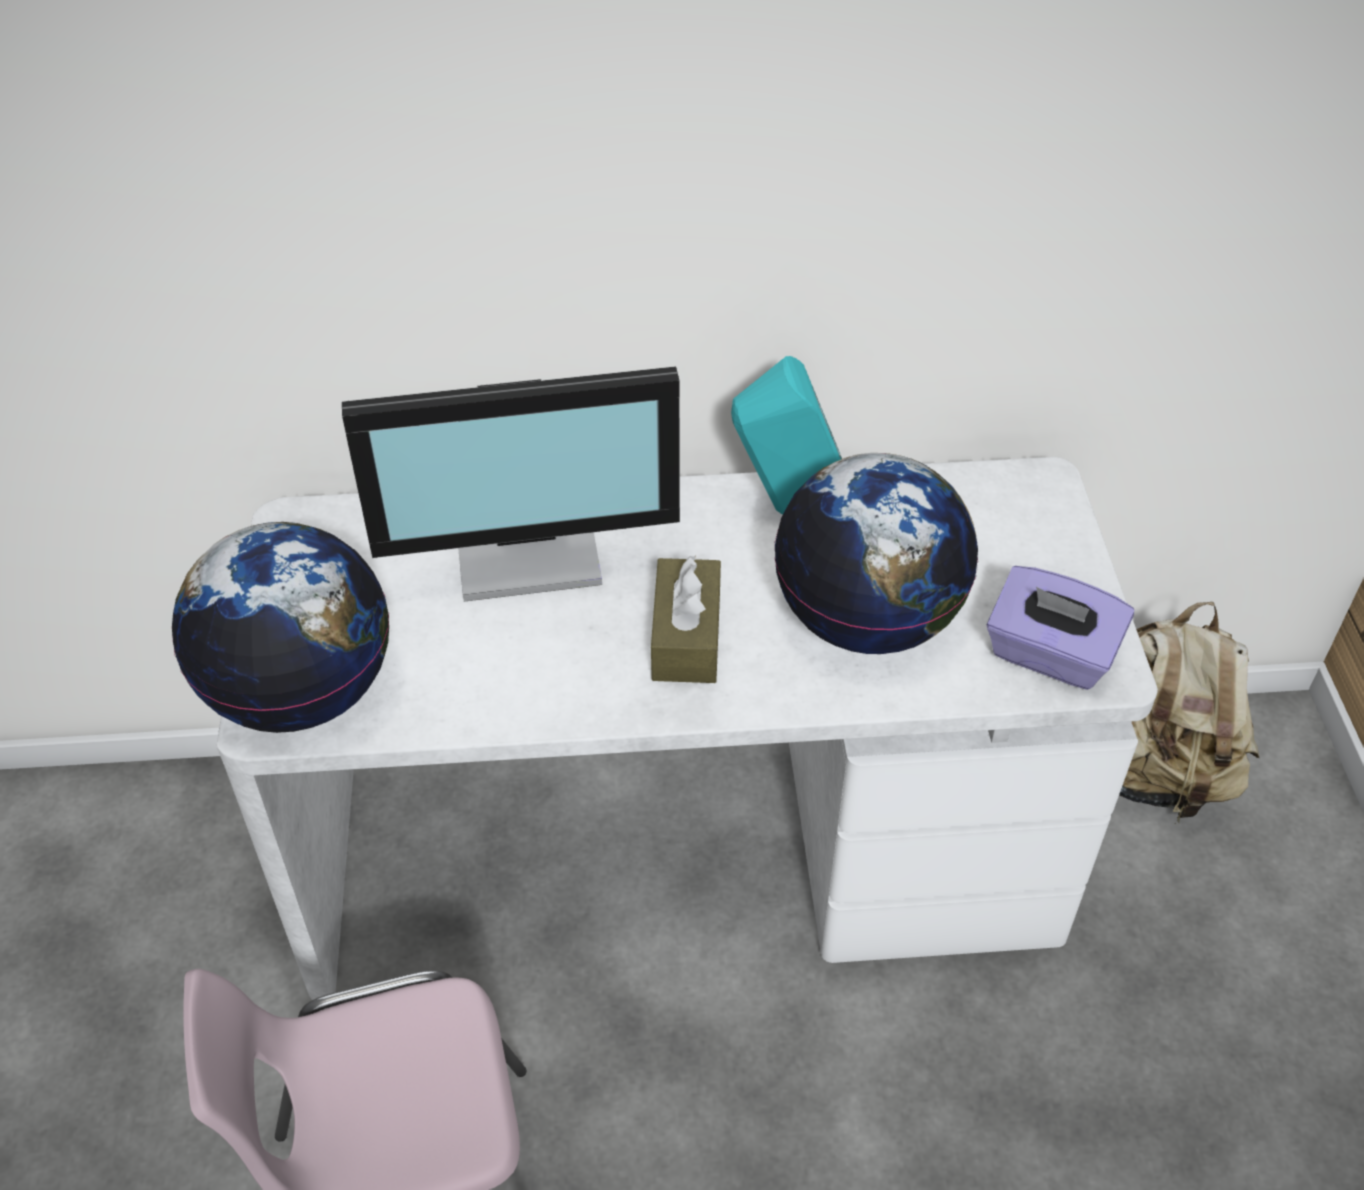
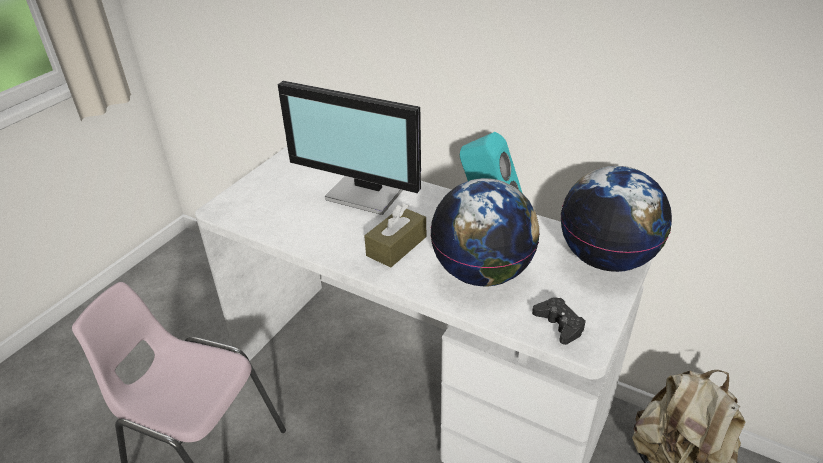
camera: 35 degrees right, 10 degrees down
(302, 692) = (239, 205): globe -> globe (606, 259)
(1049, 655) = (559, 324): purple tissue box -> black game controller

